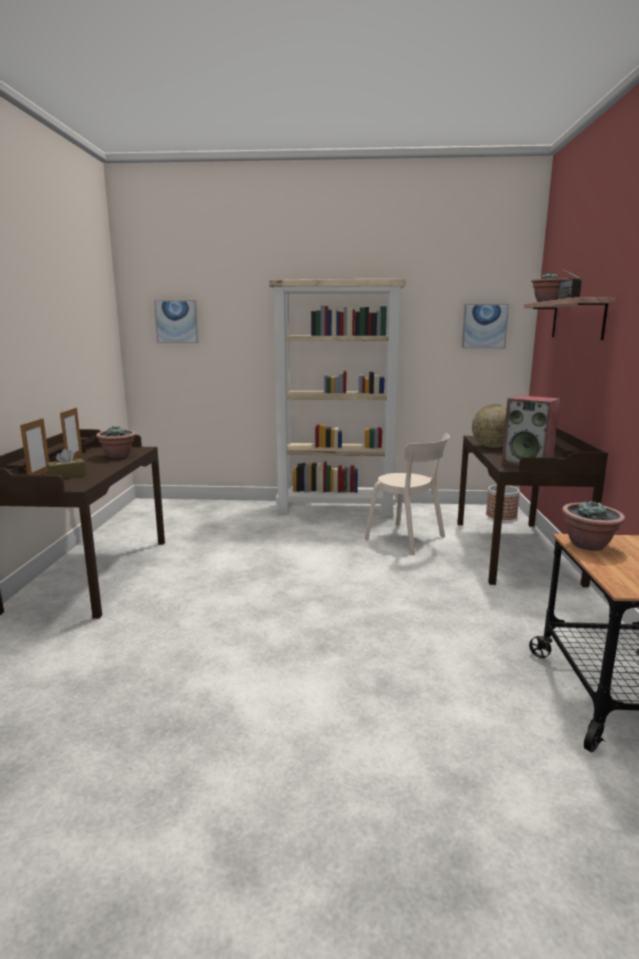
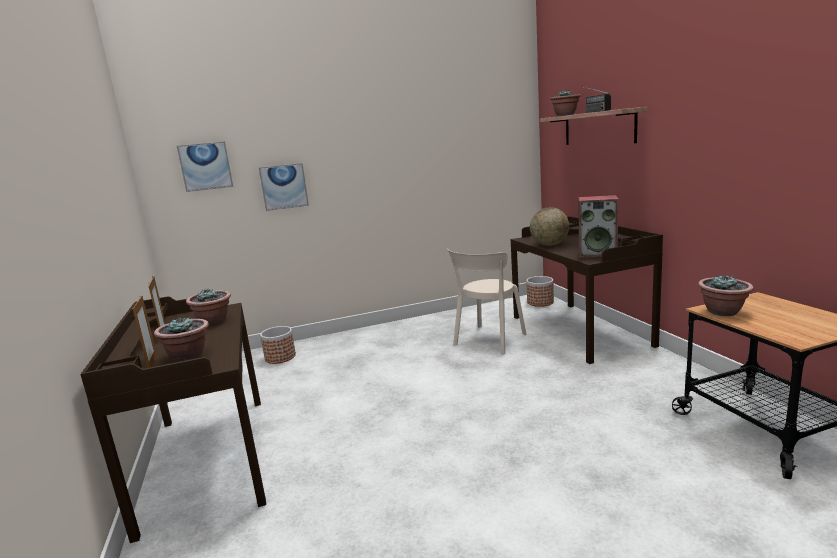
camera: 20 degrees left, 0 degrees up
(67, 475) = (188, 355): brown tissue box -> potted plant
(212, 511) = (280, 357): none -> planter
(336, 509) = (400, 328): beige bookcase -> none
(408, 539) = (488, 341): beige chair -> beige chair turned 105 degrees clockwise
(484, 326) = (500, 141): picture -> picture (284, 186)

